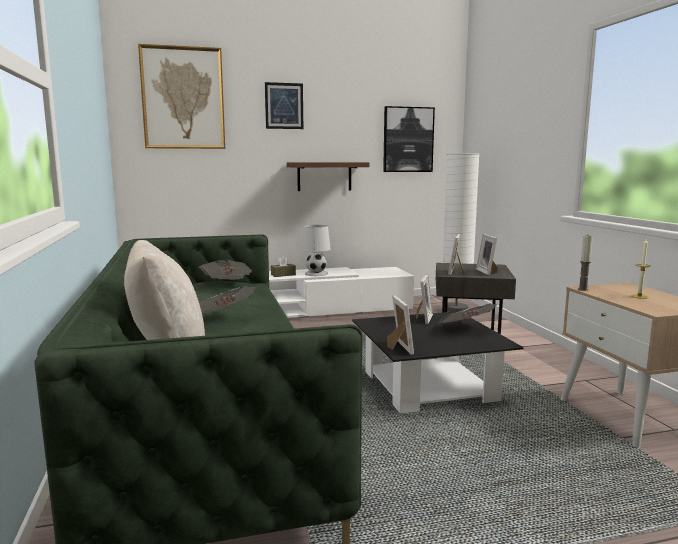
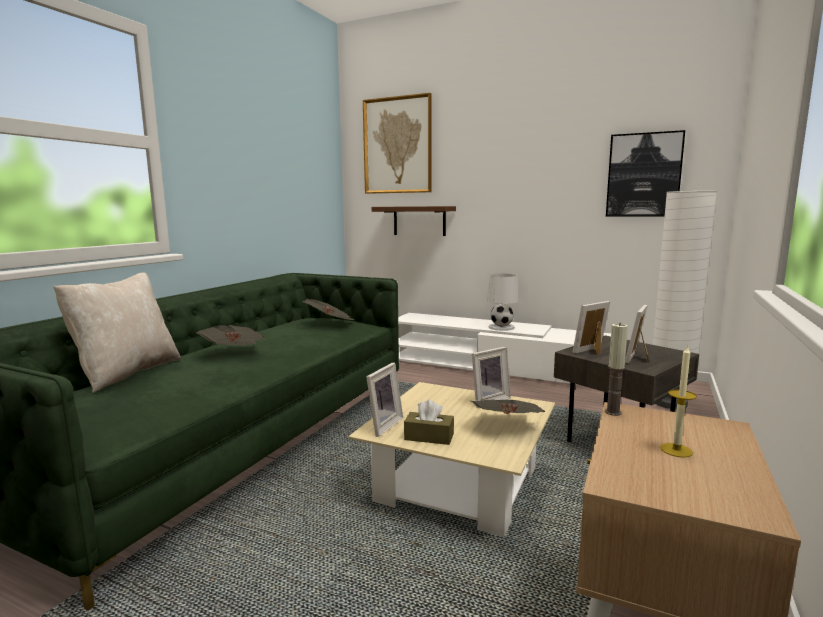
camera: 40 degrees right, 0 degrees up
(283, 275) = (468, 323): brown tissue box -> brown tissue box (429, 437)
(284, 106) = (490, 145): picture -> none
(324, 176) = (531, 220): brown shelf -> brown shelf (419, 221)
(429, 386) = (458, 484): black coffee table -> beige coffee table

